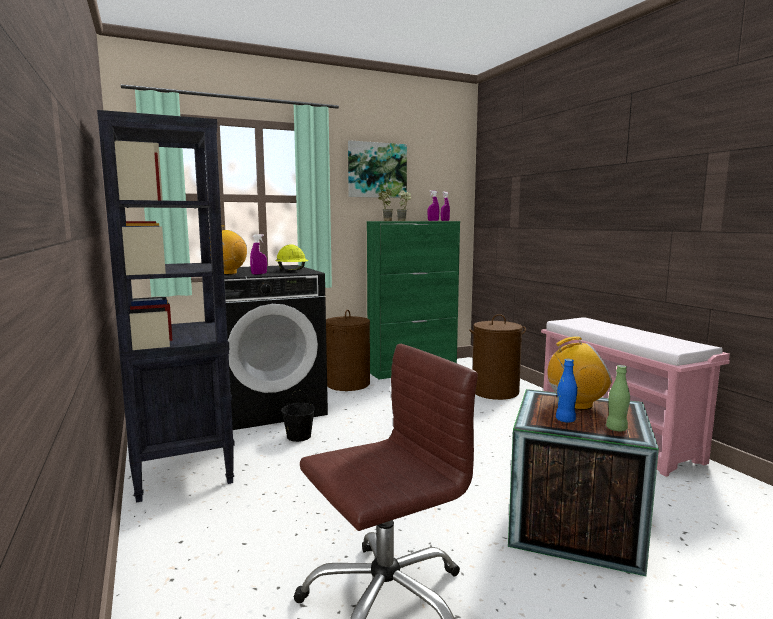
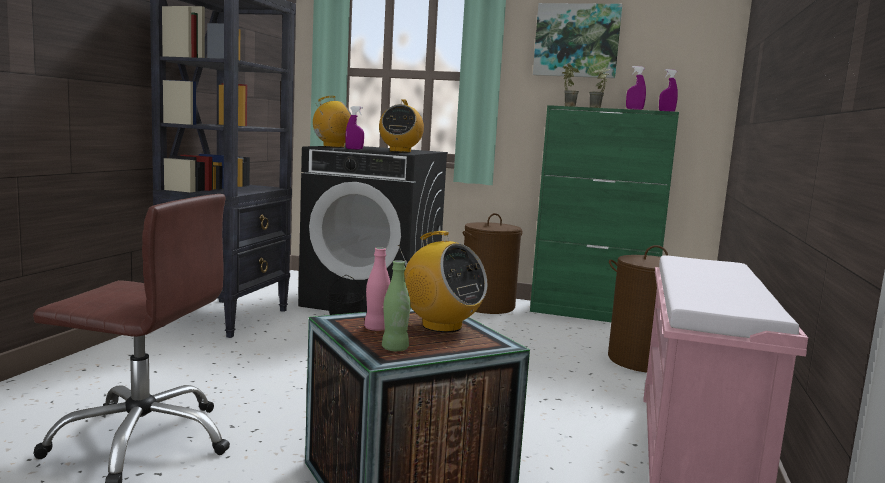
camera: 40 degrees right, 0 degrees up
(292, 271) = (400, 151): yellow hard hat -> radio
(565, 420) = (376, 328): blue bottle -> pink bottle

